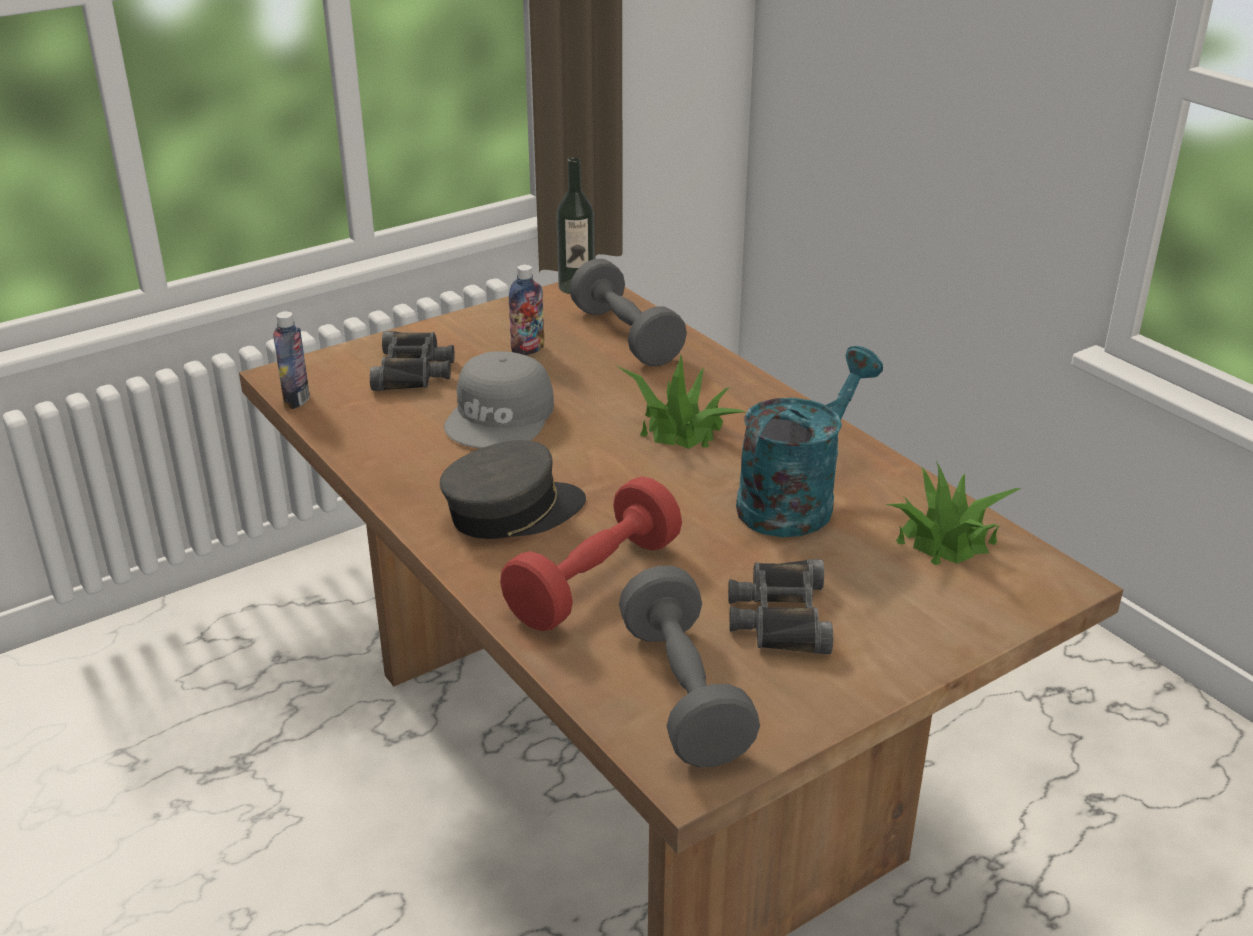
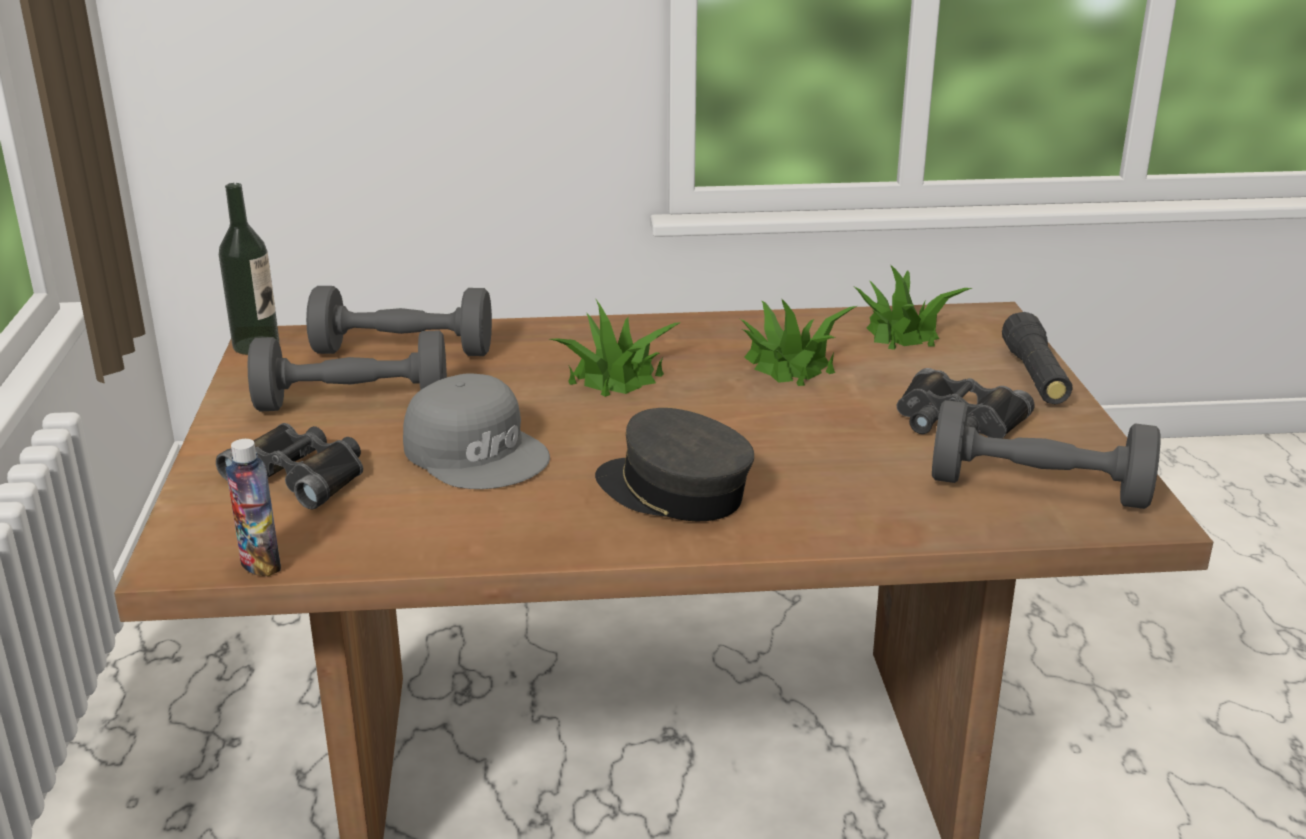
camera: 60 degrees left, 5 degrees down
(513, 512) = (673, 492): grey cap -> grey cap turned 60 degrees counterclockwise
(528, 349) = (353, 403): bottle -> grey dumbbell
(594, 581) = (836, 483): red dumbbell -> none
(795, 499) = (790, 365): turquoise watering can -> potted plant
(936, 642) = (1035, 376): none -> black flashlight

